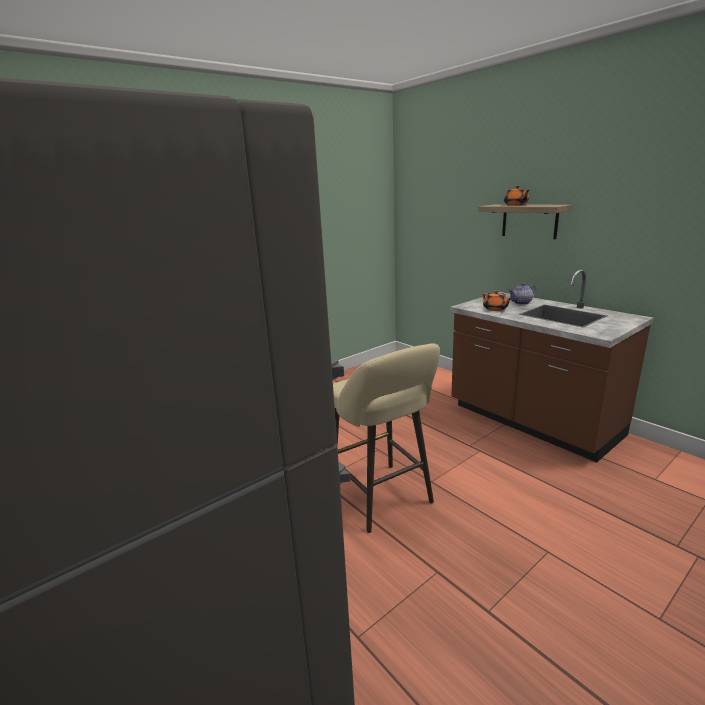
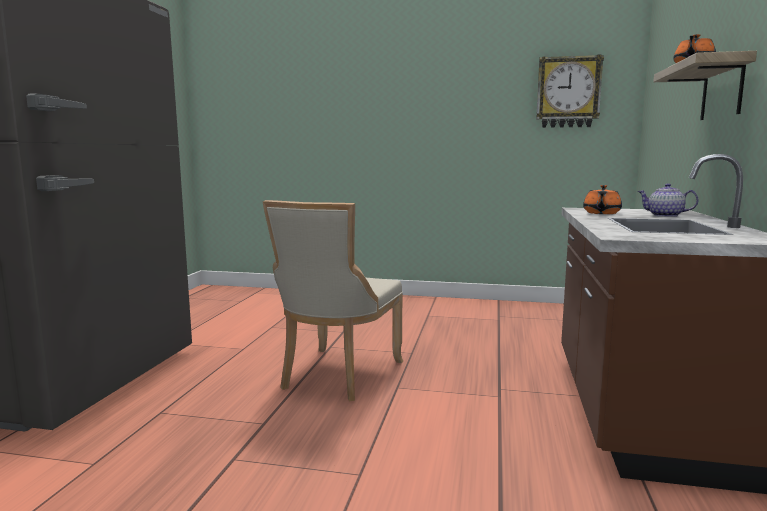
camera: 50 degrees right, 10 degrees down
(354, 203) = (568, 92): none -> wall clock
(384, 499) = (337, 376): beige stool -> beige chair

